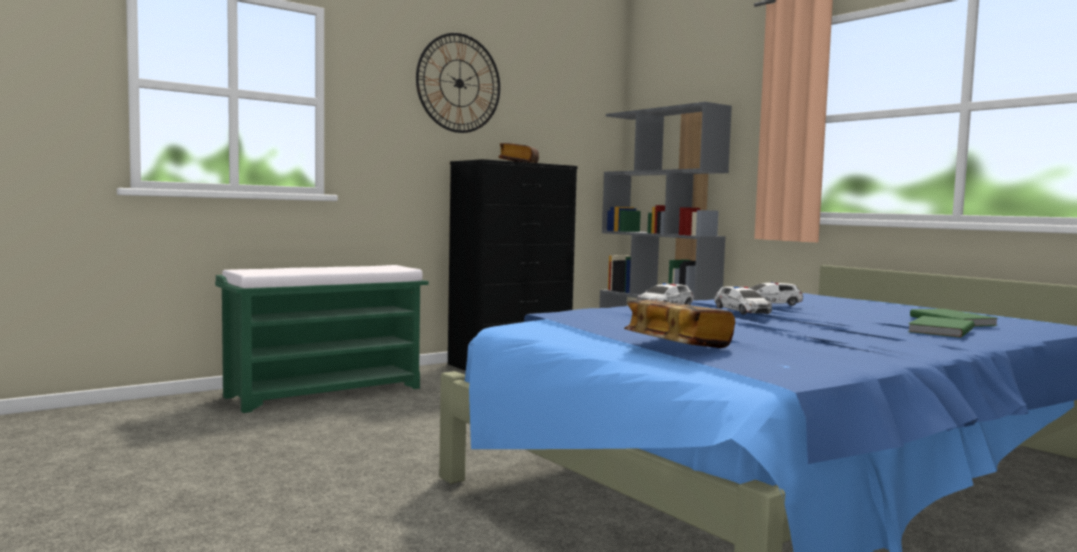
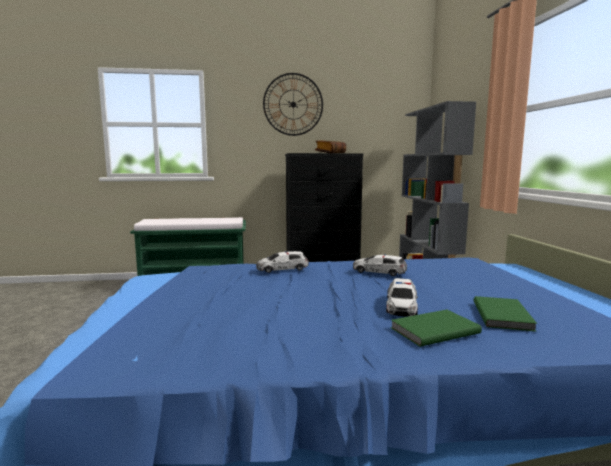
camera: 30 degrees right, 5 degrees up
(678, 345) = (149, 316): book -> none
(742, 311) = (323, 279): toy car -> toy car (401, 306)

